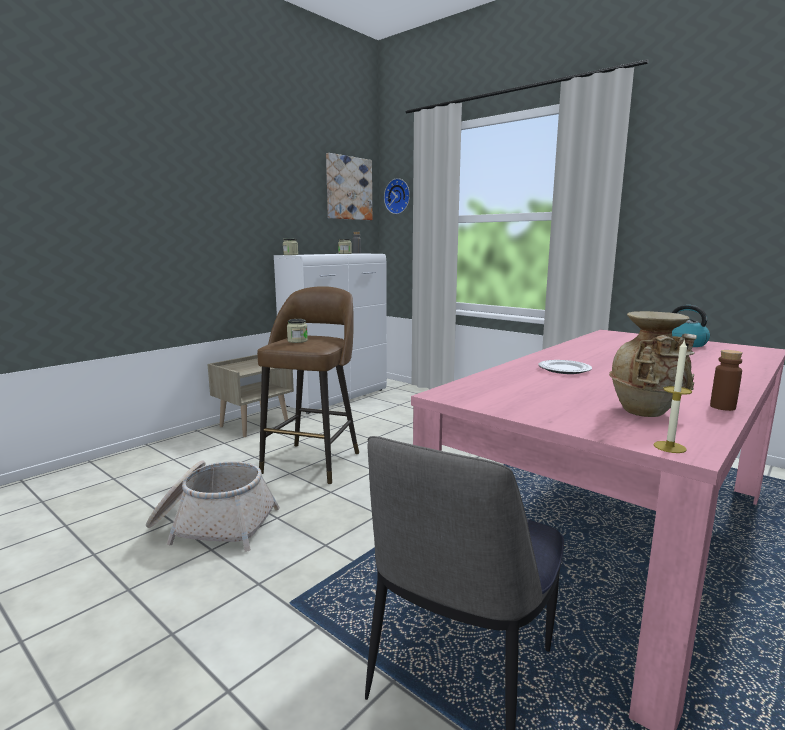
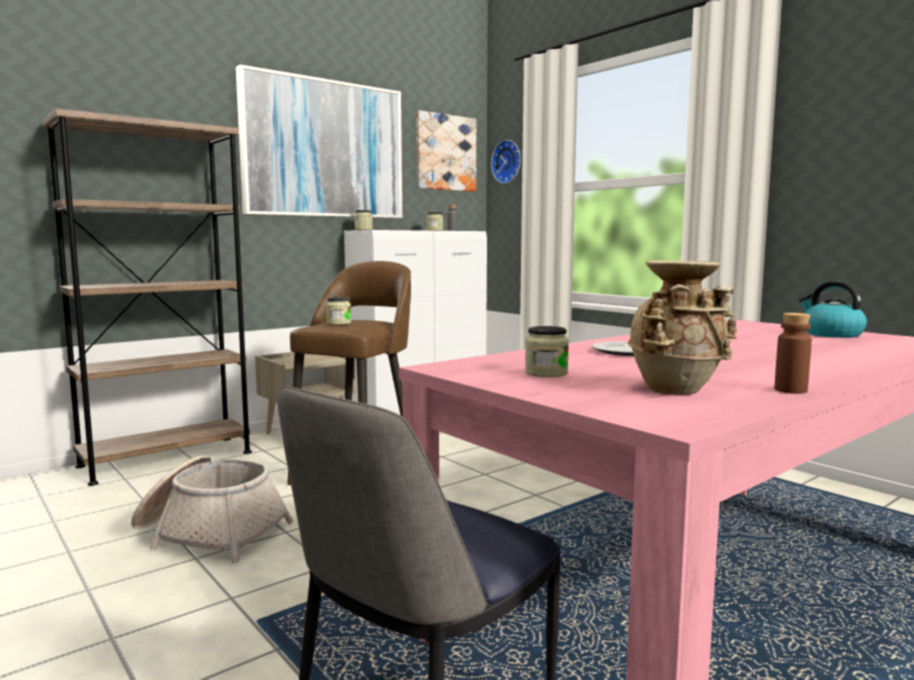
camera: 10 degrees right, 5 degrees down
(142, 457) = (166, 459): none -> brown bookcase
(255, 186) = (323, 149): none -> picture
(532, 397) = (546, 373): none -> jar
(669, 447) = (657, 420): candle -> none

